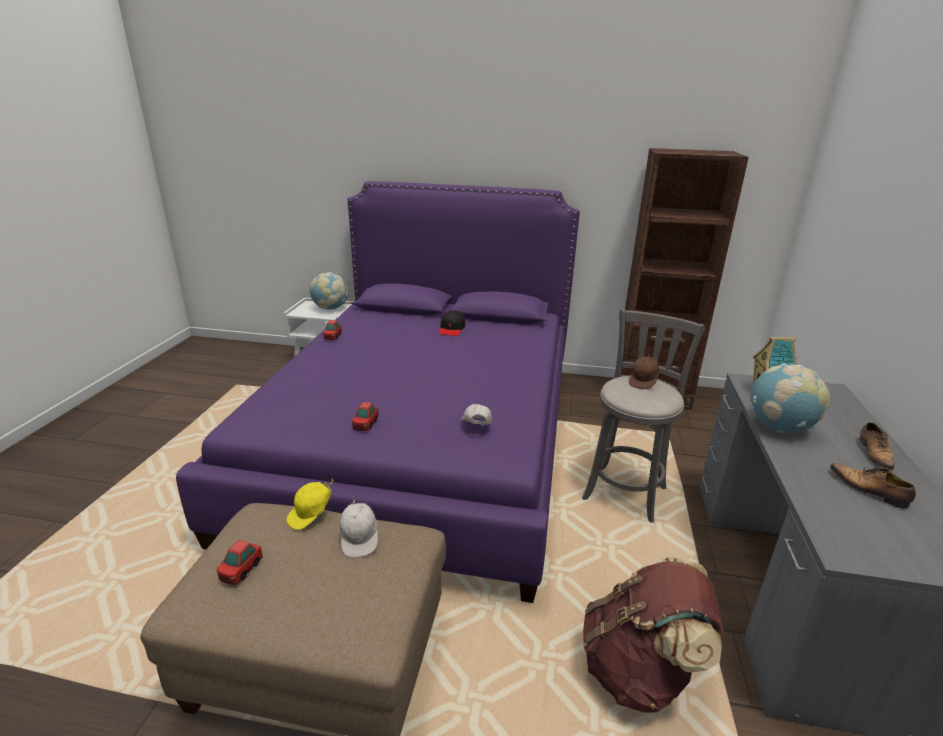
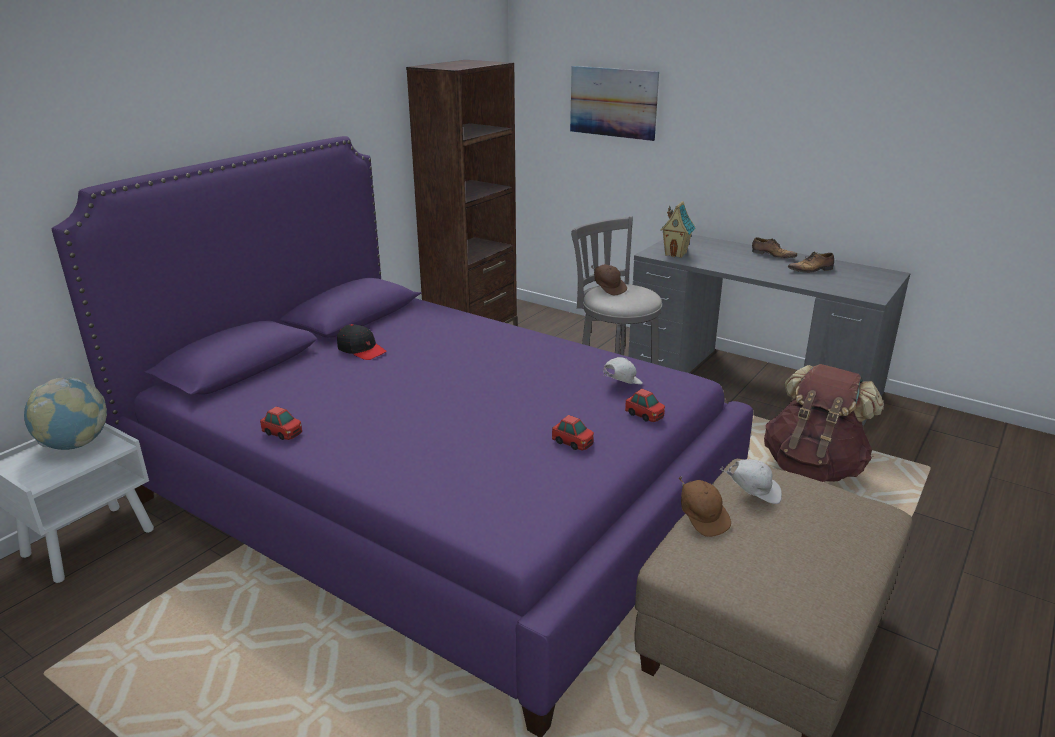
camera: 65 degrees left, 0 degrees up
(241, 570) = (781, 573): toy car -> toy car (644, 415)
(311, 515) = (702, 518): yellow cap -> brown cap
(476, 428) = (620, 385): white cap -> white cap turned 120 degrees clockwise
(779, 427) = (727, 266): globe -> none
(854, 218) = (613, 102): none -> picture

